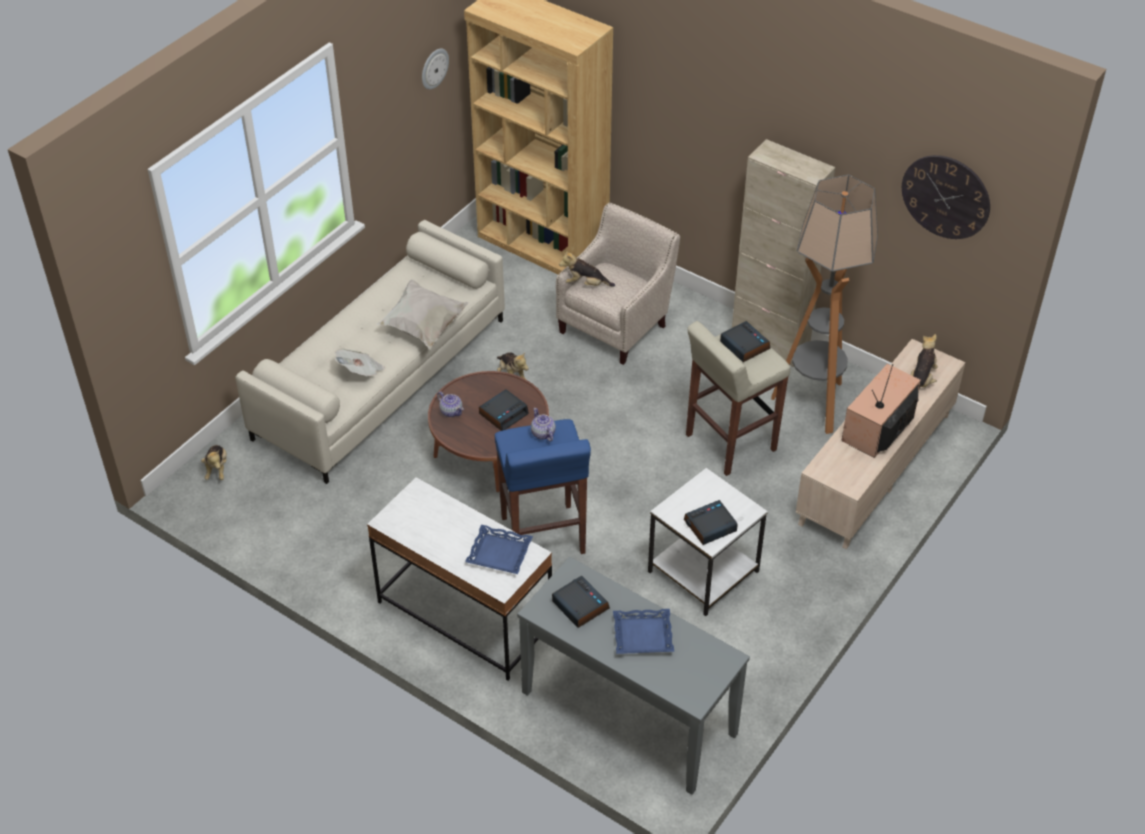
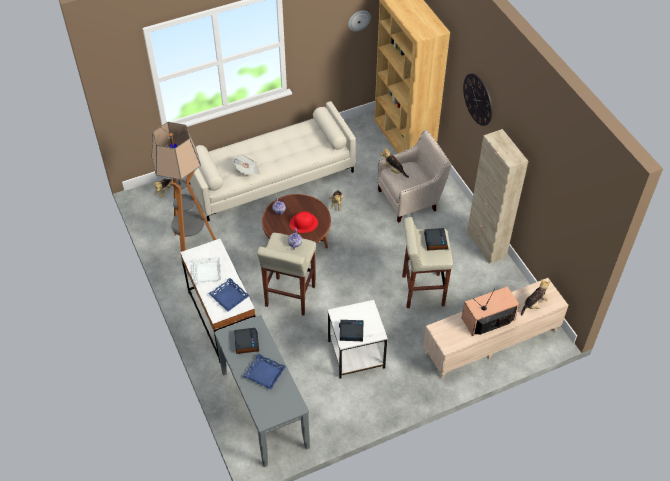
camera: 30 degrees right, 5 degrees up
(423, 327) = (294, 159): white pillow -> none
(435, 534) = (207, 272): none -> white tray
(503, 413) = (304, 223): alarm clock -> red hat
(543, 536) = (290, 297): blue stool -> beige stool
(813, 404) = (484, 289): floor lamp -> floor lamp (192, 246)
(945, 197) = (574, 204): wall clock -> wall clock (478, 99)

